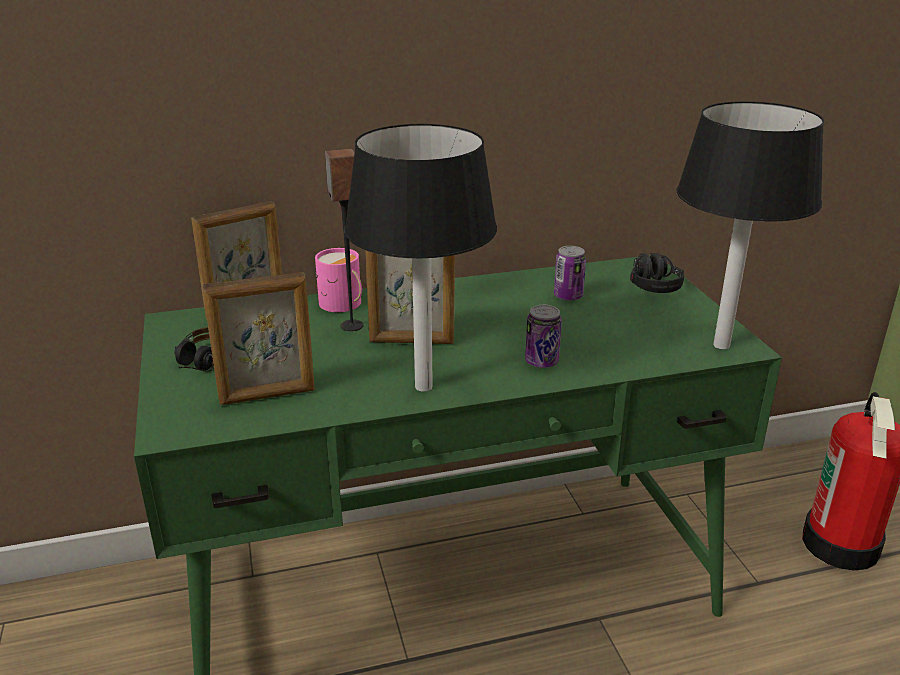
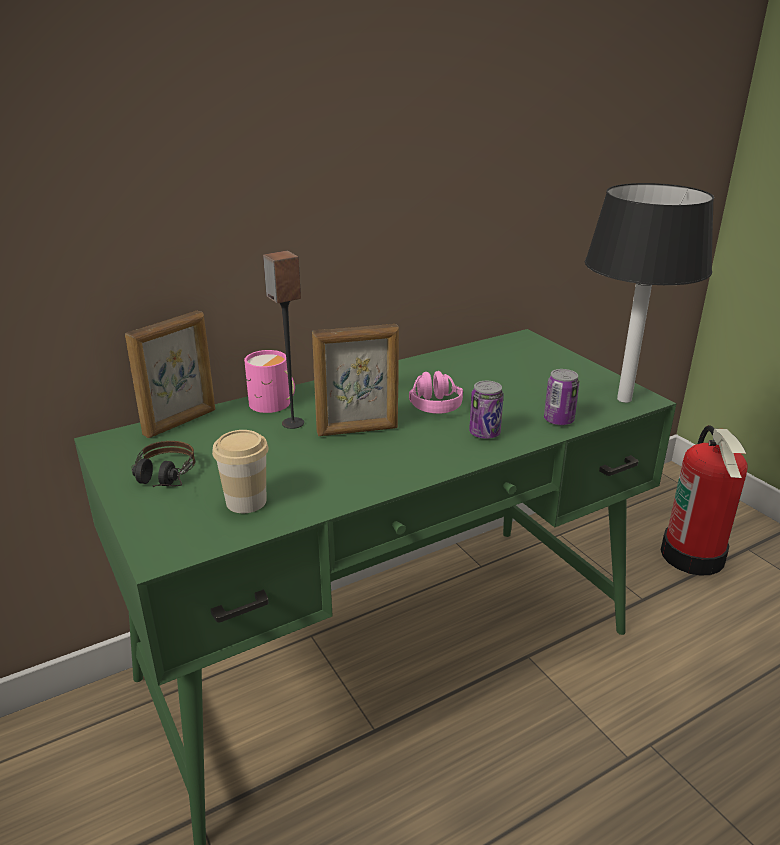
camera: 15 degrees left, 0 degrees up
(267, 396) = (246, 501): picture frame -> cup
(423, 386) = (391, 471): black table lamp -> none
(506, 321) = (433, 401): none -> pink headphones
(568, 296) = (474, 373): can -> can (558, 420)
(651, 282) = (536, 353): black headphones -> none

